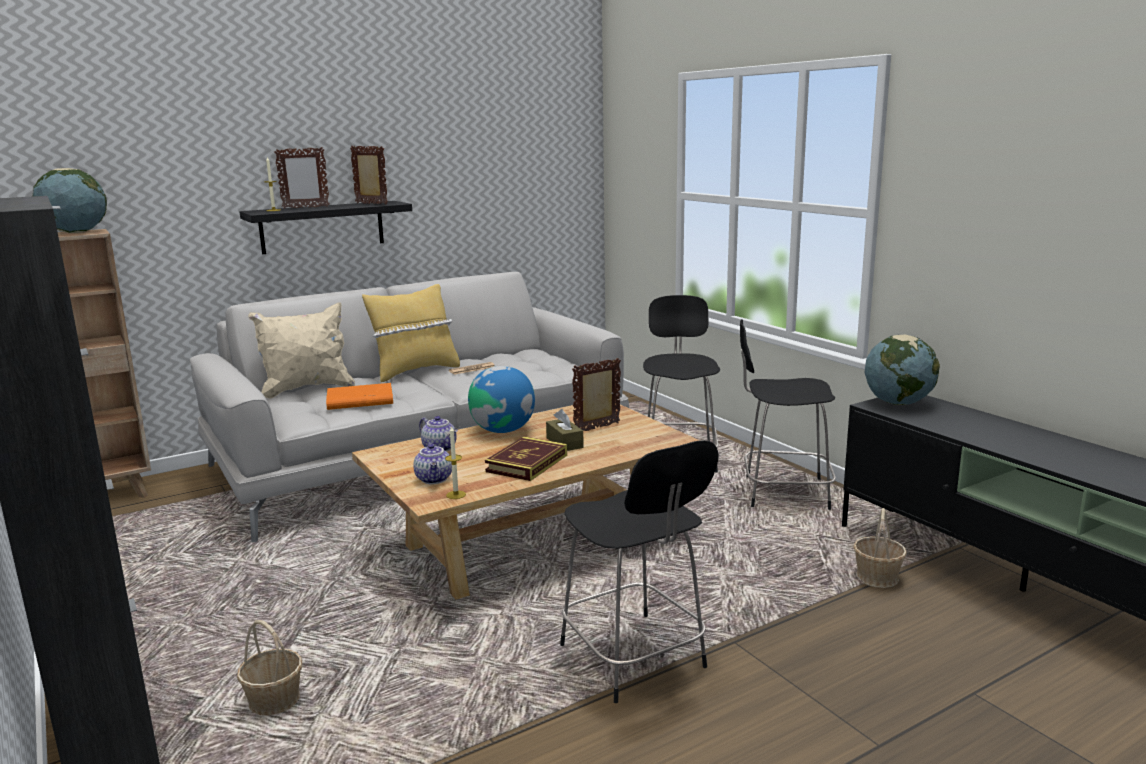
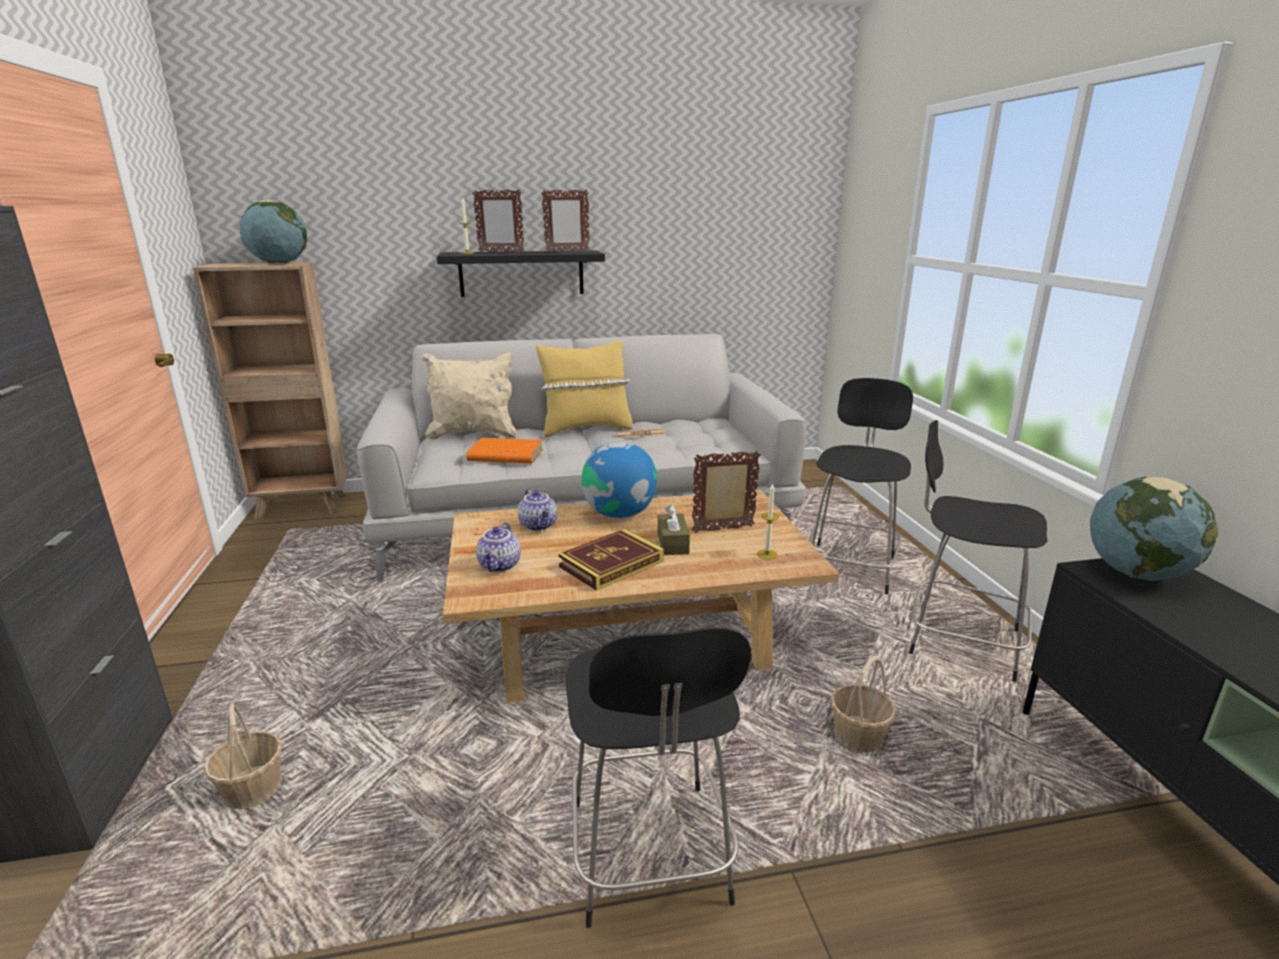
camera: 20 degrees right, 5 degrees up
(371, 204) = (567, 252): picture frame -> picture frame turned 105 degrees clockwise
(456, 495) = (503, 593): candle -> candle (767, 554)
(876, 577) = (1045, 815): basket -> basket (857, 736)

